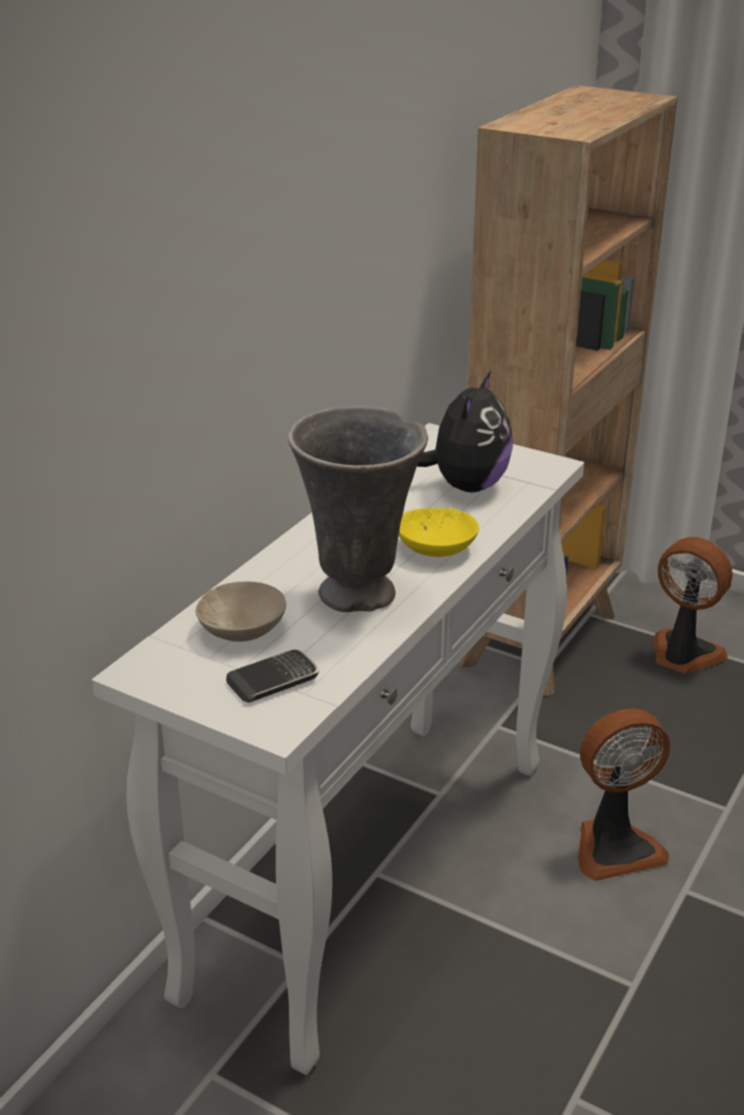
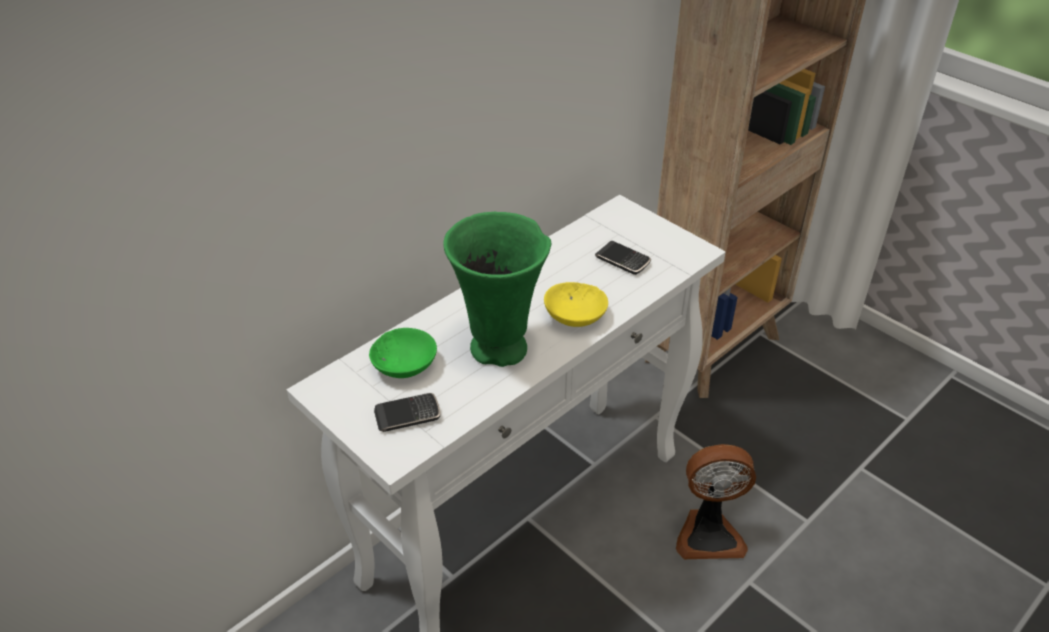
camera: 15 degrees right, 10 degrees up
(244, 630) = (406, 366): beige bowl -> green bowl
(359, 595) = (500, 350): grey vase -> green vase
(466, 486) = (622, 260): plush toy -> phone
(683, 655) = (821, 382): fan -> none

